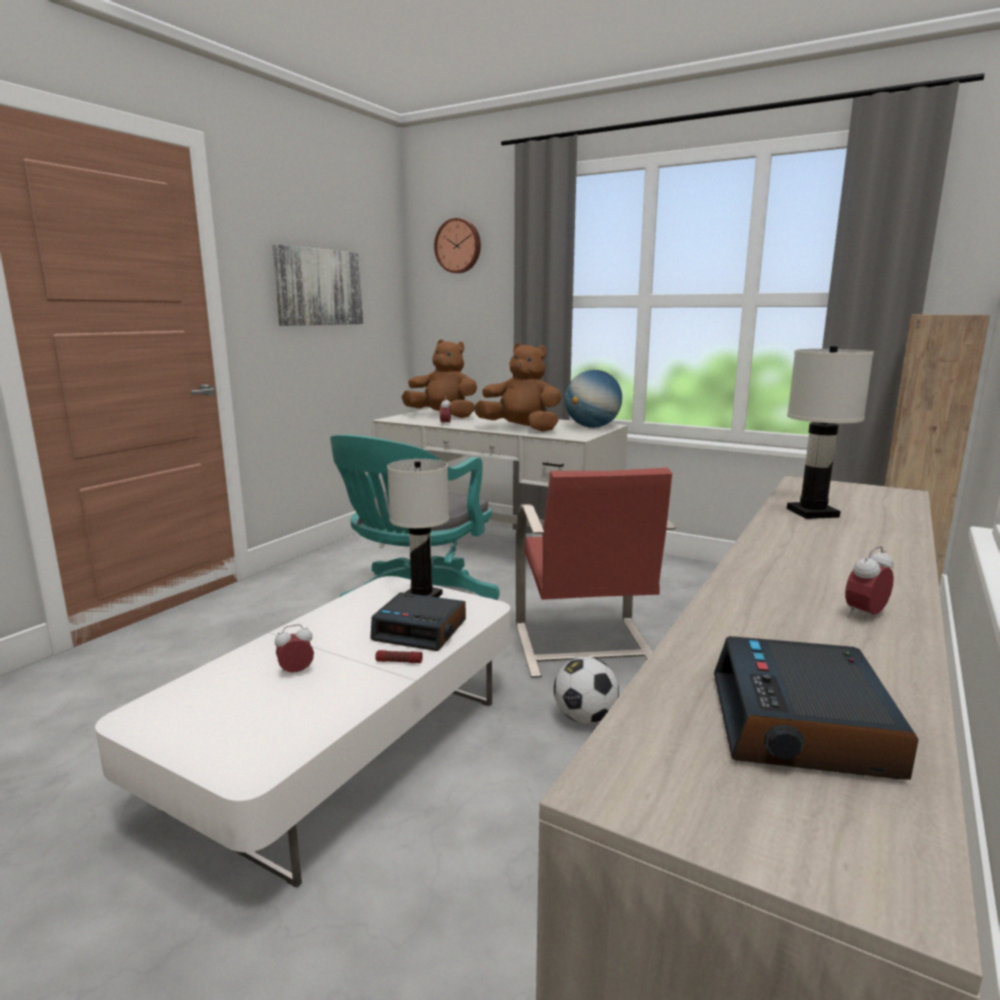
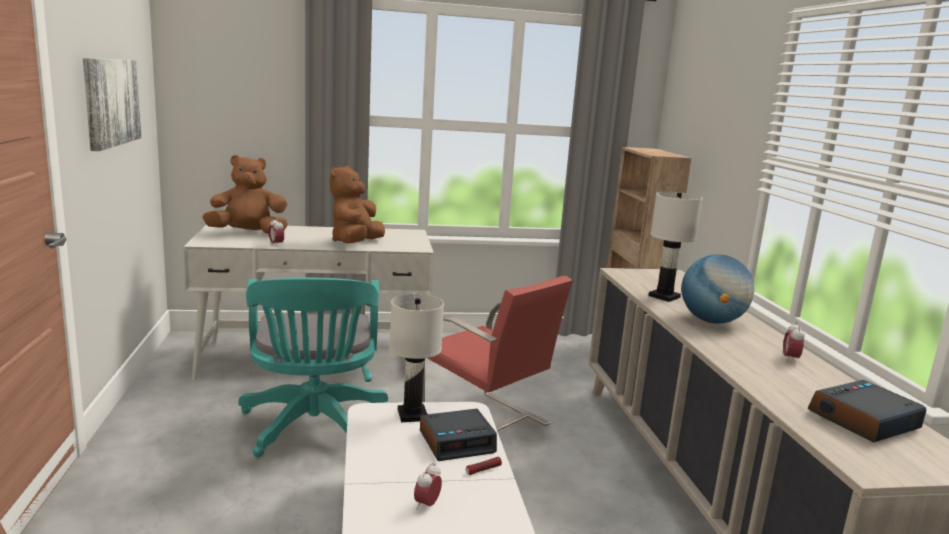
camera: 40 degrees left, 0 degrees up
(458, 246) = (229, 55): wall clock -> none
(521, 429) = (355, 243): brown plush toy -> brown plush toy turned 60 degrees counterclockwise
(585, 718) = (546, 473): football -> none
(592, 427) = (405, 235): globe -> globe (711, 321)
(803, 726) = (863, 421): alarm clock -> alarm clock turned 90 degrees clockwise

